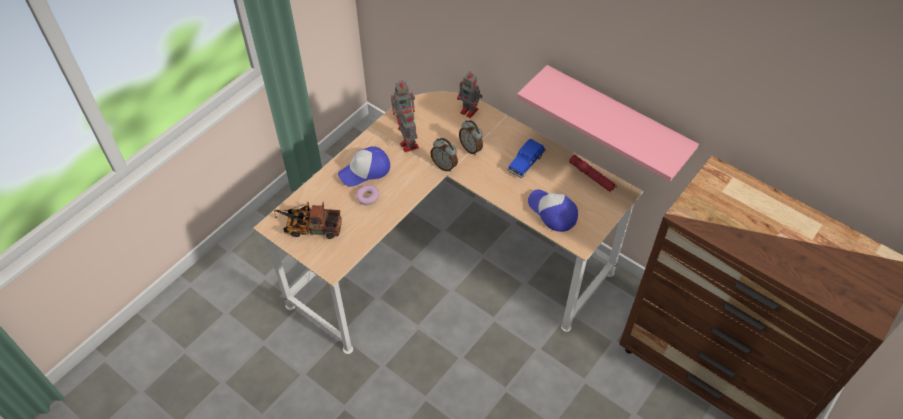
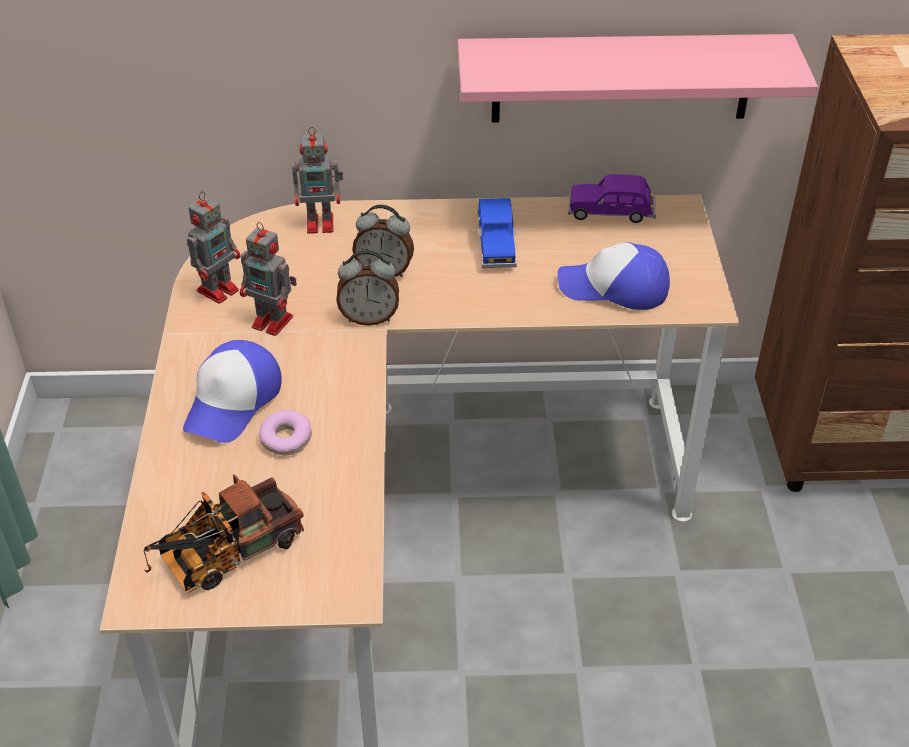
camera: 40 degrees left, 10 degrees down
(591, 176) = (611, 213): red flashlight -> purple toy car

